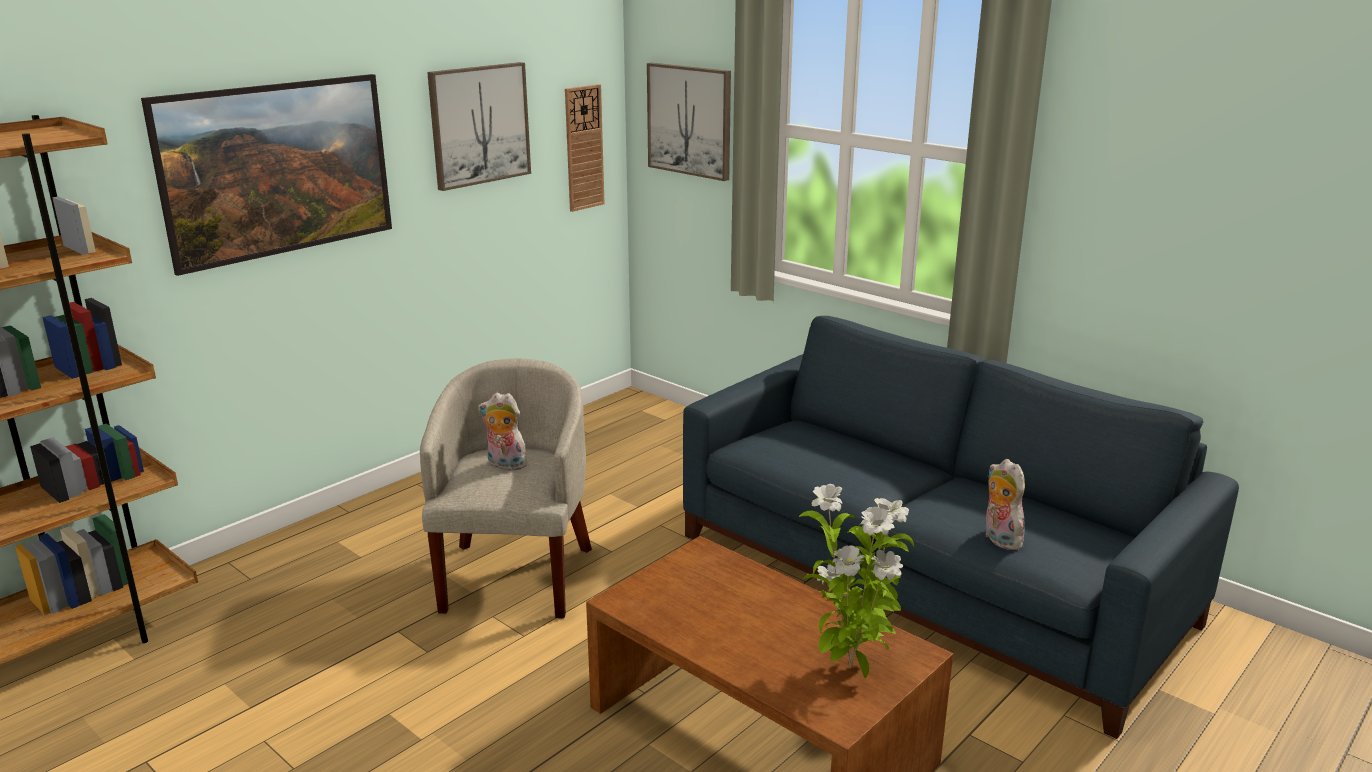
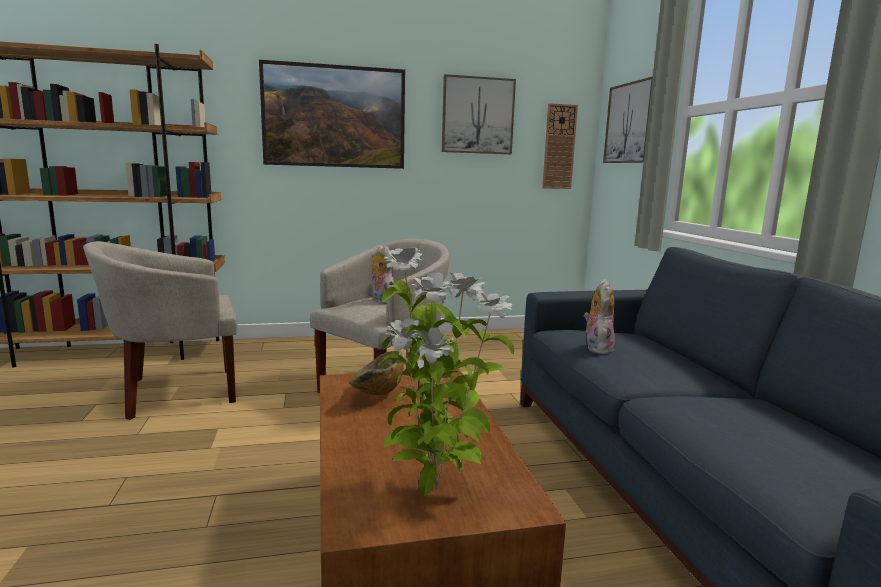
camera: 35 degrees right, 10 degrees down
(238, 693) = (176, 392): none -> beige armchair
(680, 602) = (376, 395): none -> bowl
(999, 539) = (739, 443): plush toy -> plush toy (597, 348)

